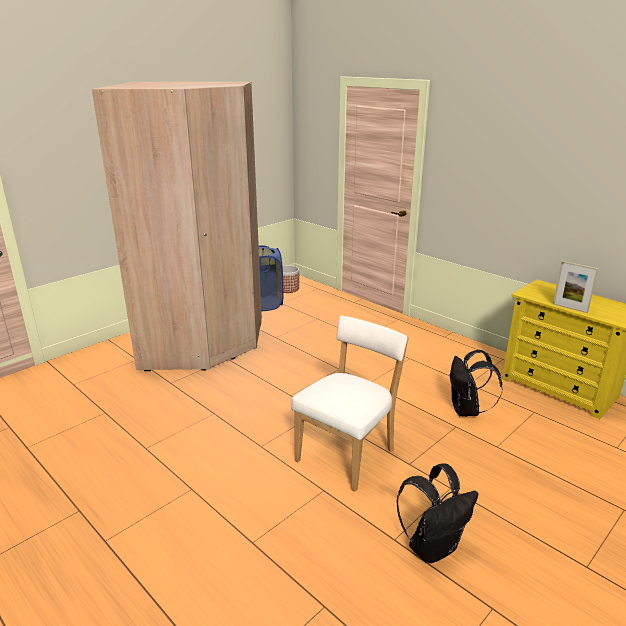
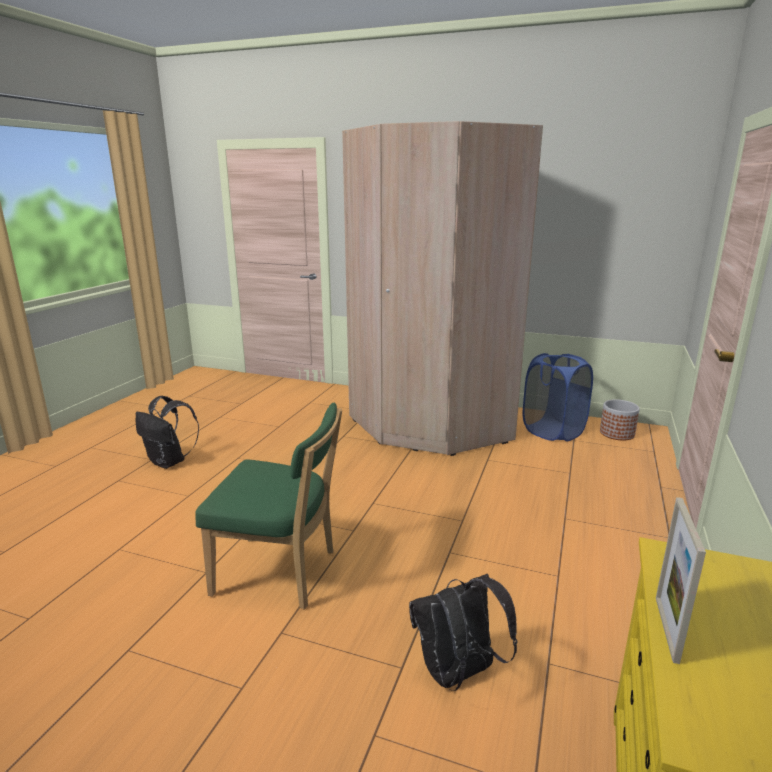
camera: 65 degrees right, 5 degrees down
(348, 453) = (281, 573): white chair -> green chair
(433, 546) = (116, 690): black backpack -> black backpack (169, 462)

